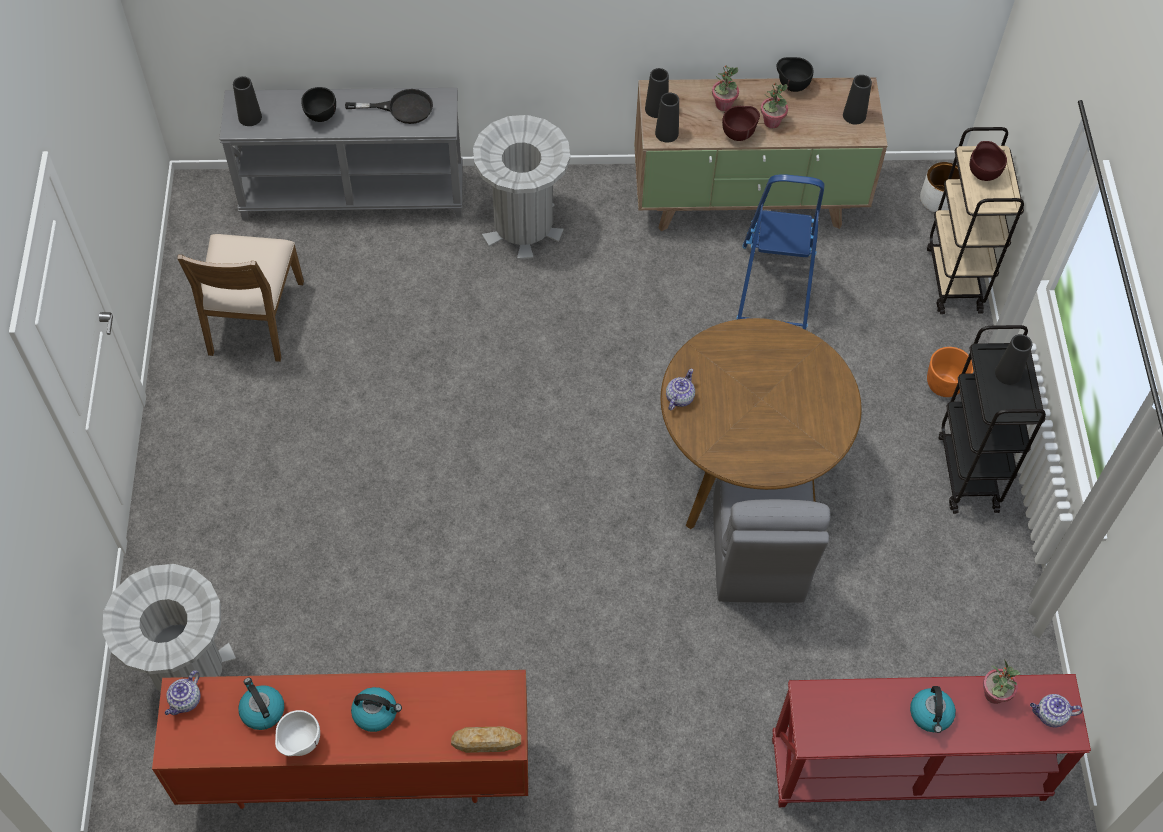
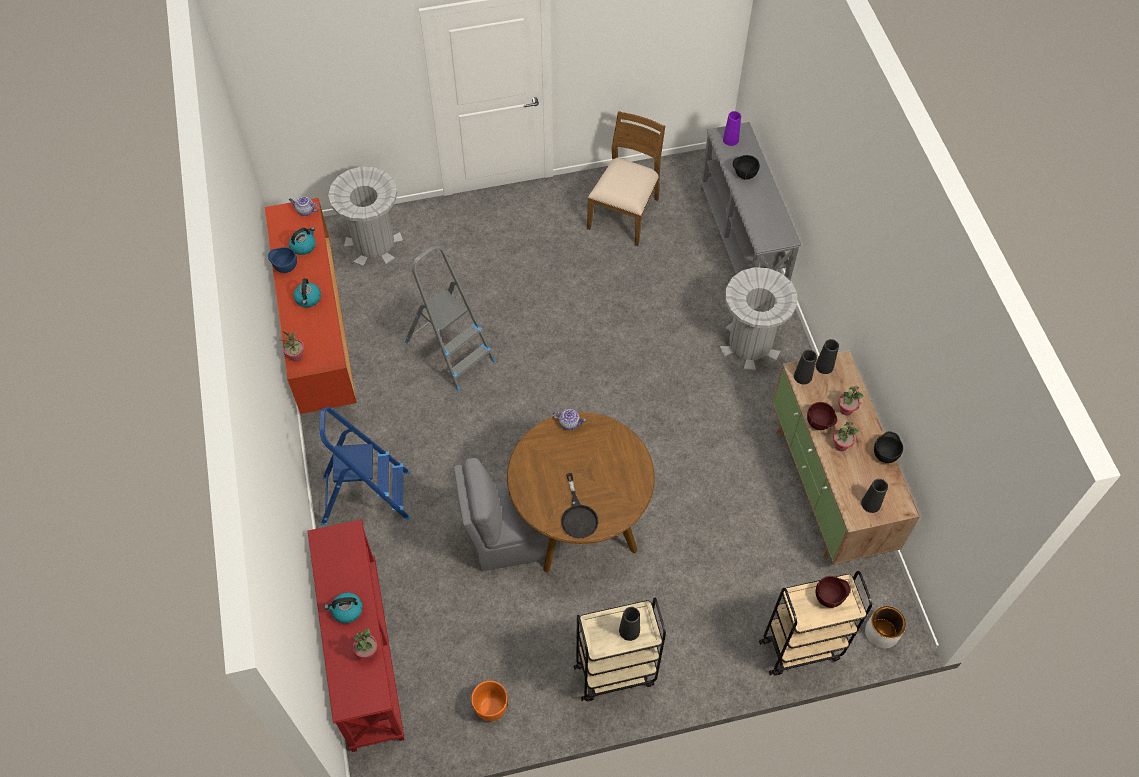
camera: 80 degrees right, 0 degrees up
(250, 117) = (730, 139): black vase -> purple vase
(253, 318) = (625, 213): brown chair -> brown chair turned 120 degrees clockwise
(300, 744) = (285, 268): white bowl -> blue bowl
(402, 108) = (769, 217): black frying pan -> black frying pan (578, 516)
(434, 588) = (450, 351): none -> grey step ladder
(486, 742) = (296, 356): bread -> potted plant
(773, 290) = (745, 517): blue step ladder -> blue step ladder (367, 497)
(944, 386) = (691, 652): orange planter -> orange planter (490, 708)
(968, 473) = (614, 677): black cart -> beige cart
(1050, 715) = (356, 691): teapot -> none

